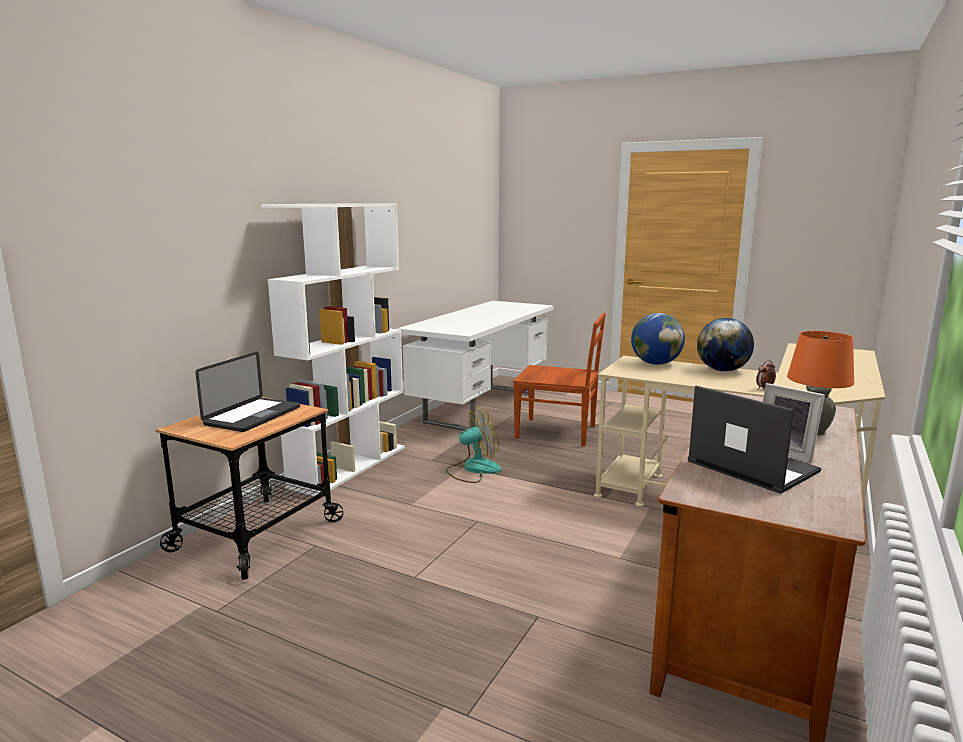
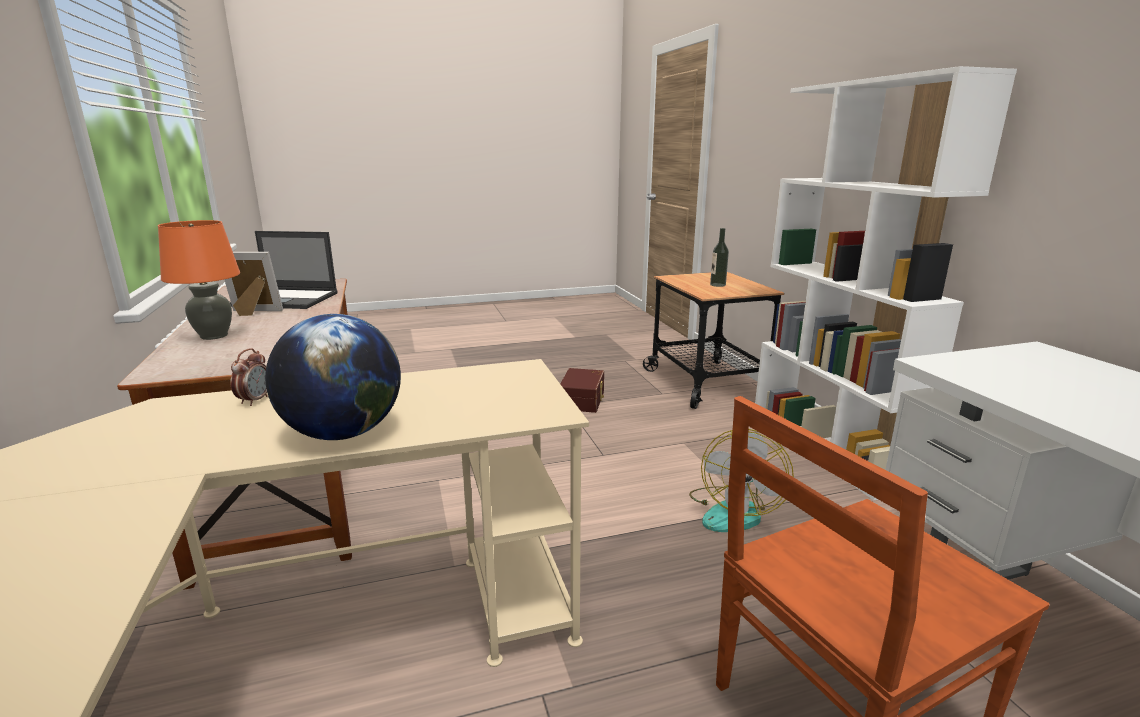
camera: 135 degrees right, 5 degrees up
(253, 416) = (717, 285): laptop -> bottle
(390, 575) = (583, 400): none -> brown storage box
(655, 363) = (491, 411): globe -> none

